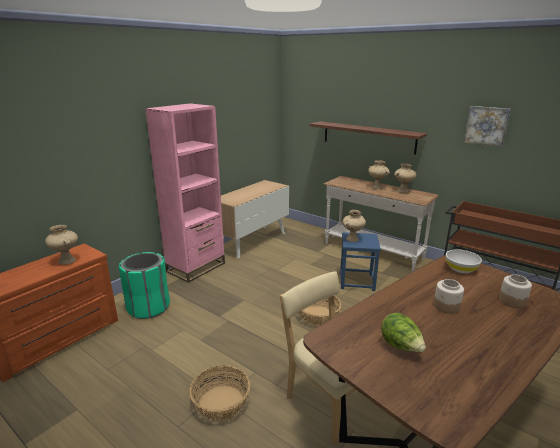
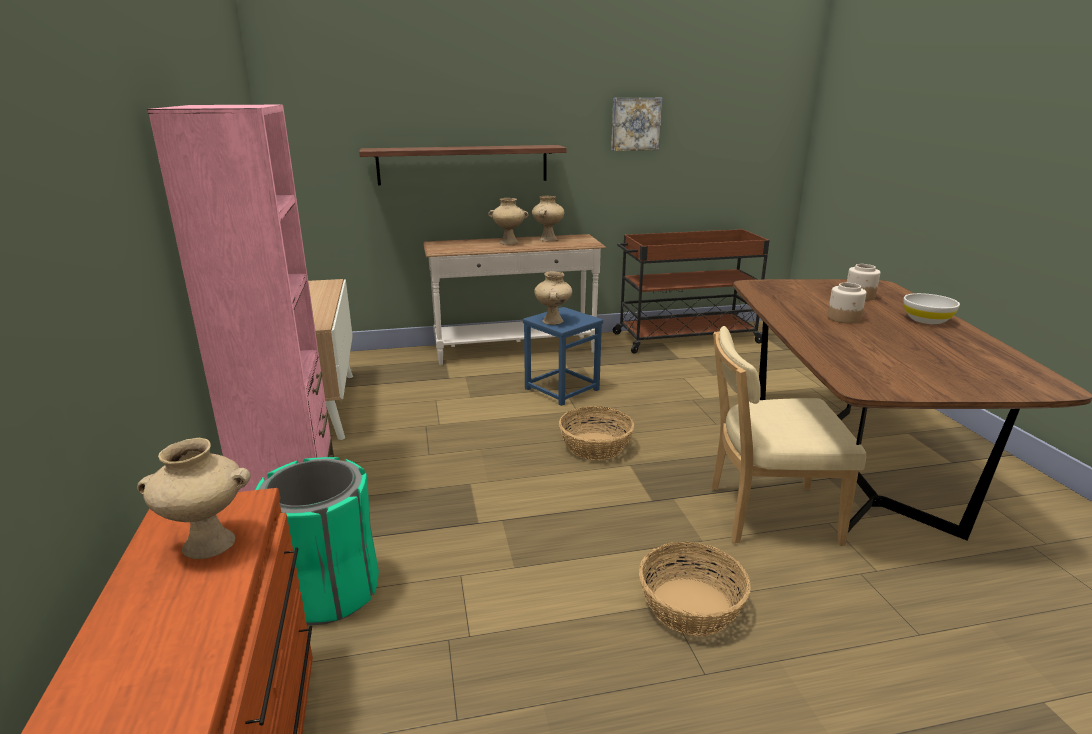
camera: 50 degrees left, 0 degrees up
(401, 346) = (905, 360): lettuce -> none
(461, 269) = (774, 288): white bowl -> white bowl (926, 320)

